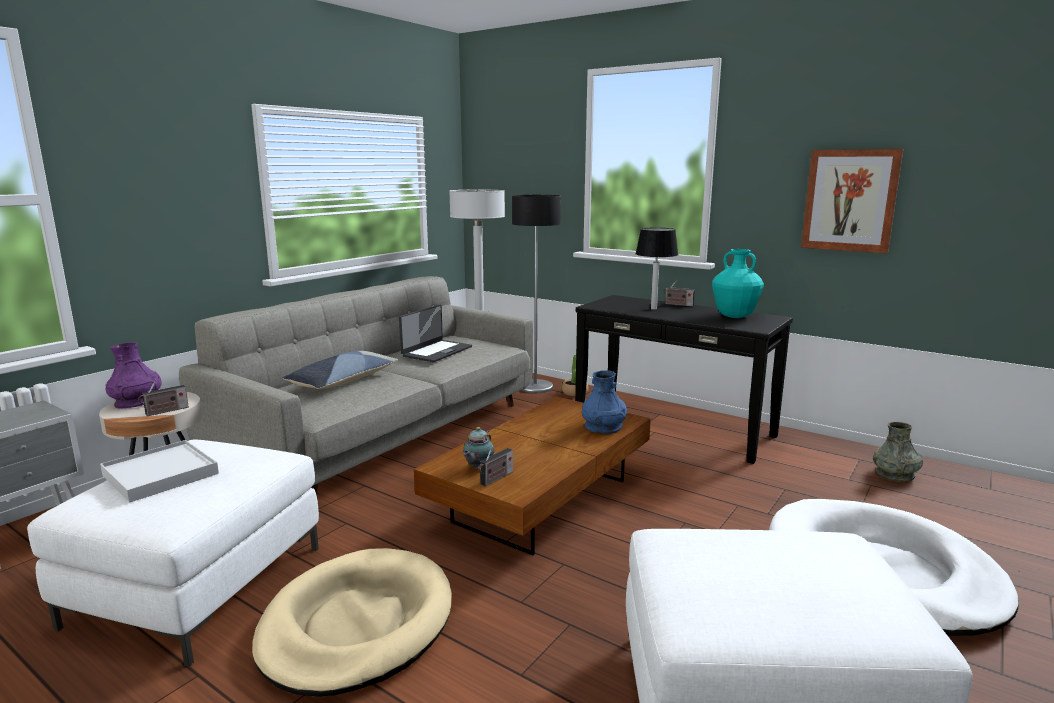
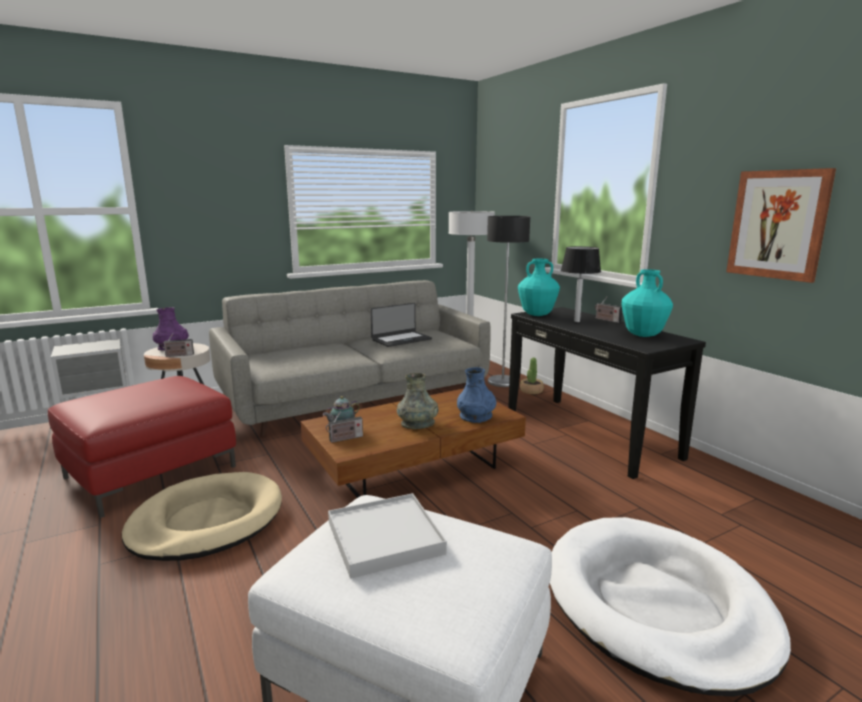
camera: 25 degrees right, 0 degrees up
(161, 474) = (131, 392): white tray -> white tray (385, 537)
(198, 585) = (151, 472): white ottoman -> red ottoman
(343, 381) = (311, 352): pillow -> none
(604, 306) = (536, 315): none -> turquoise vase
(894, 475) = (782, 521): grey vase -> grey vase (418, 424)

